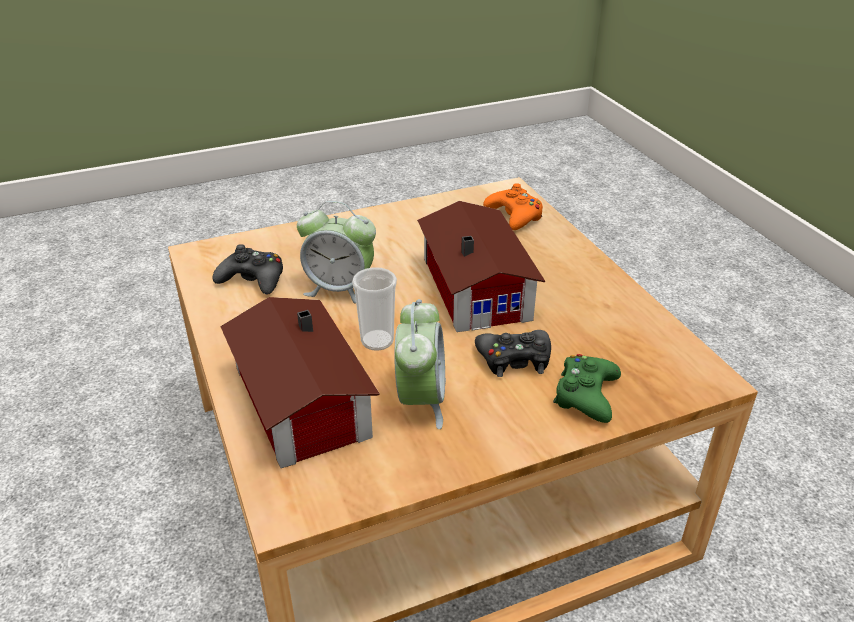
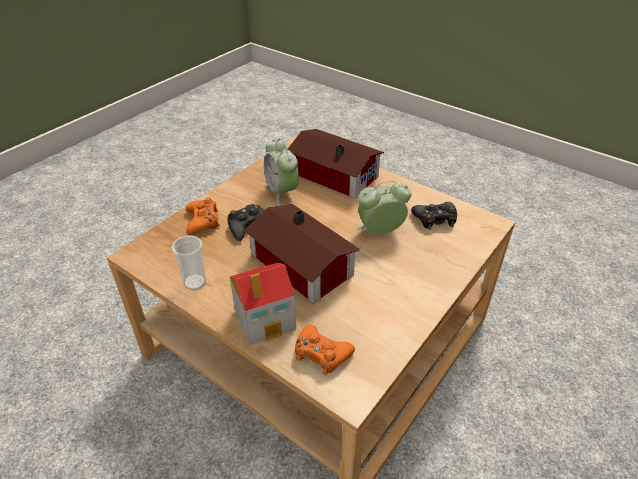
camera: 150 degrees right, 5 degrees up
(377, 341) = (328, 211): cup -> cup (195, 282)
(552, 254) = (266, 318): none -> toy house
(585, 395) = (203, 221): green game controller -> orange game controller

